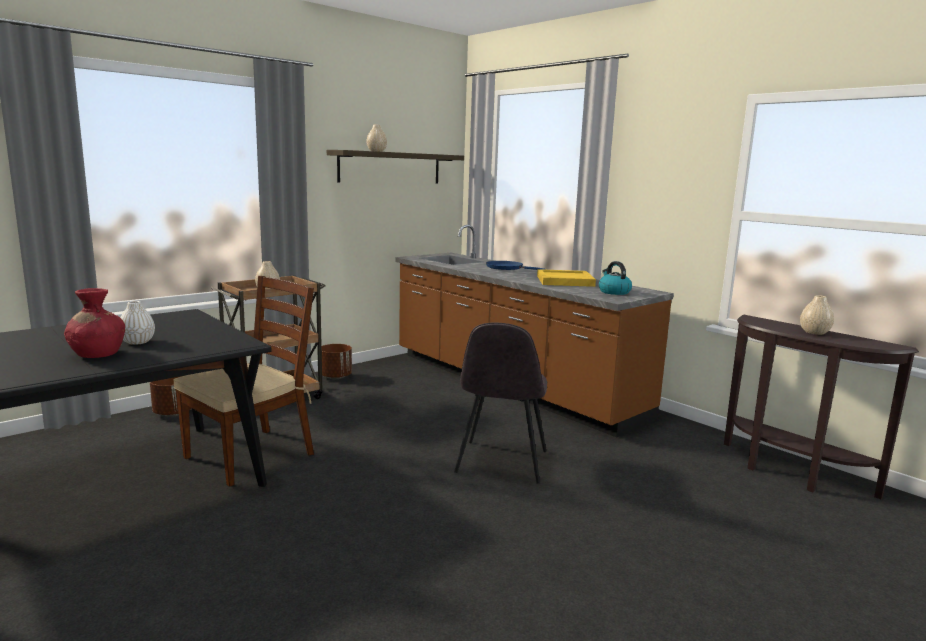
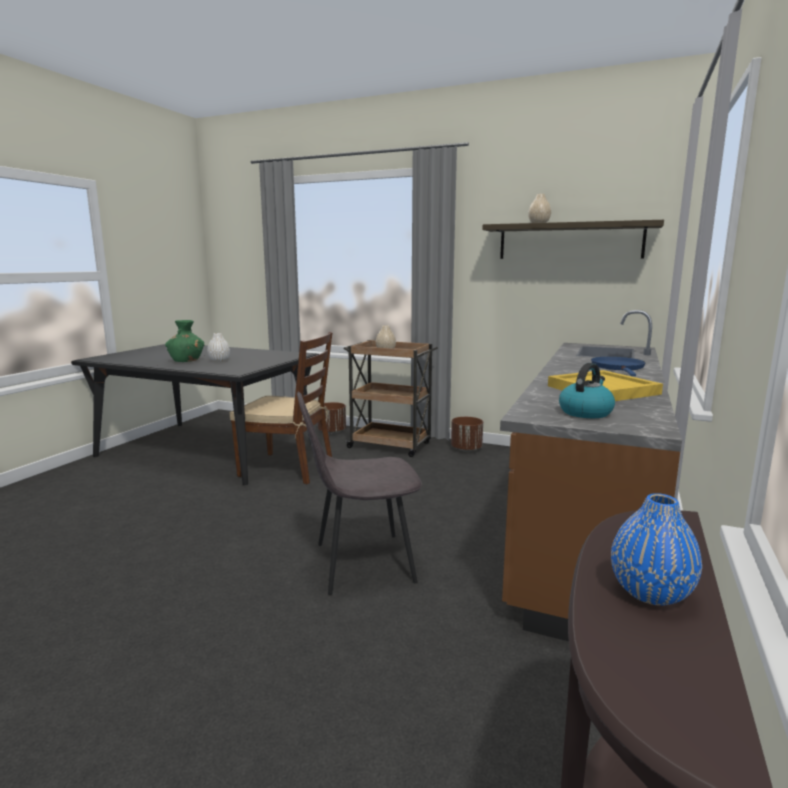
camera: 65 degrees right, 0 degrees up
(97, 354) = (186, 361): red vase -> green vase
(814, 332) = (651, 592): beige vase -> blue vase

